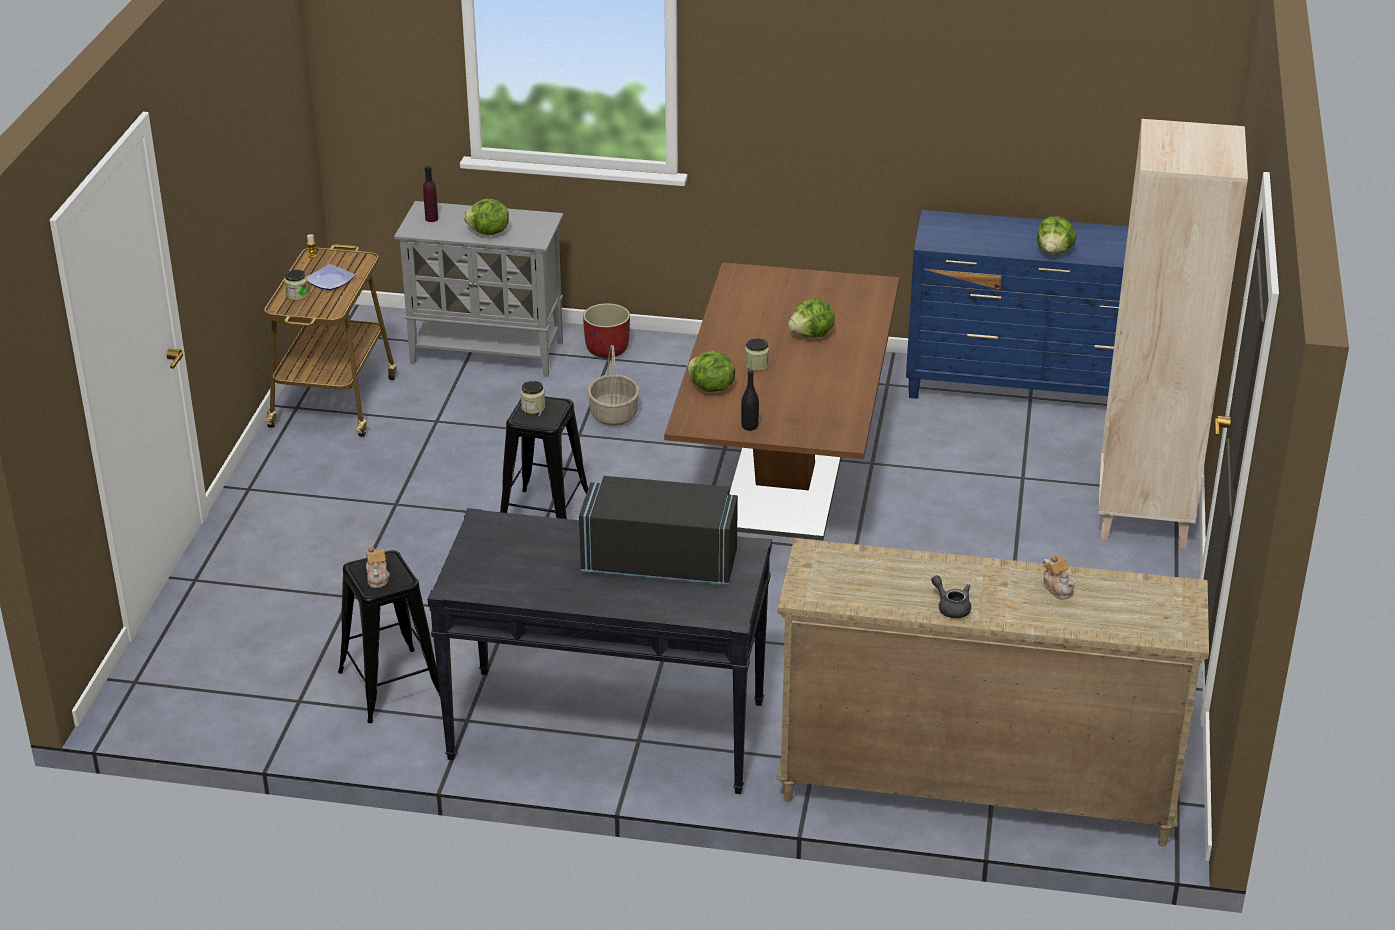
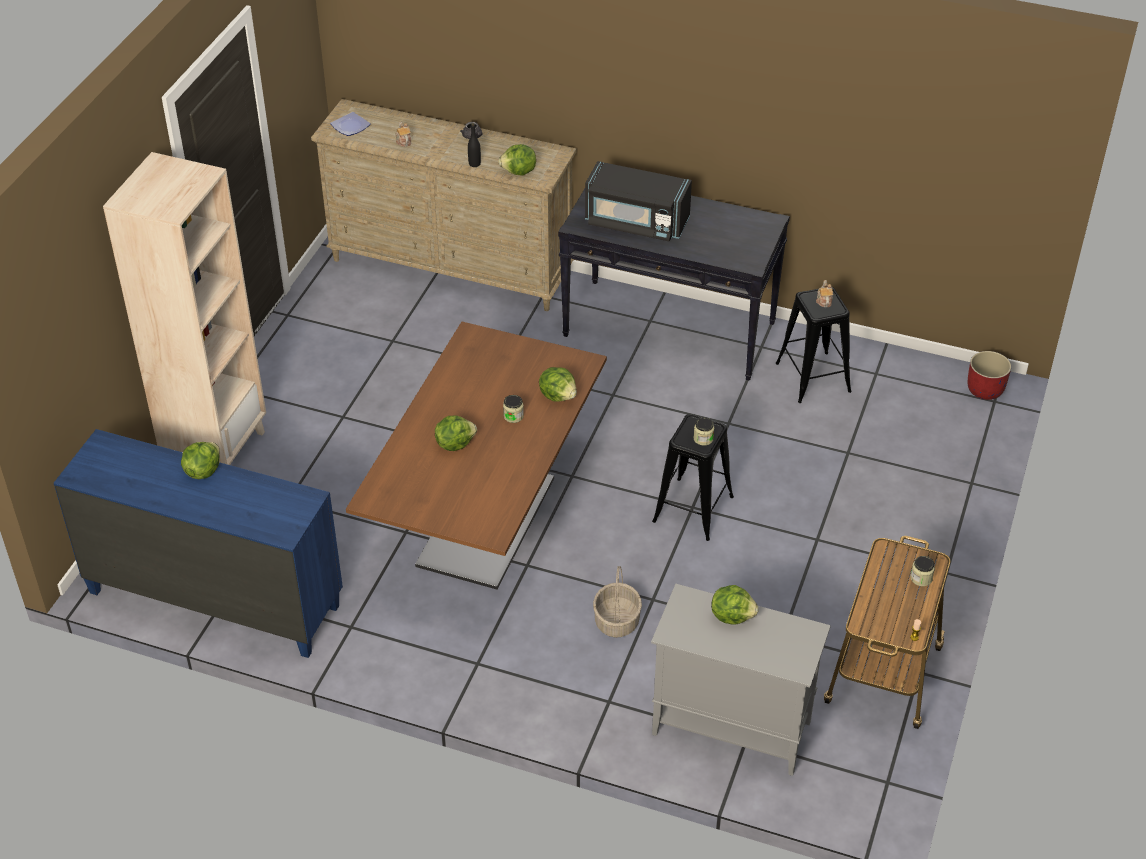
camera: 170 degrees left, 10 degrees up
(331, 280) = (890, 595): plate -> plate (349, 126)
(431, 219) = (791, 648): purple bottle -> none
(607, 350) = (608, 714): red planter -> red planter (984, 389)
(749, 426) = (539, 354): black bottle -> black bottle (474, 164)
(852, 558) = (519, 172): none -> lettuce

